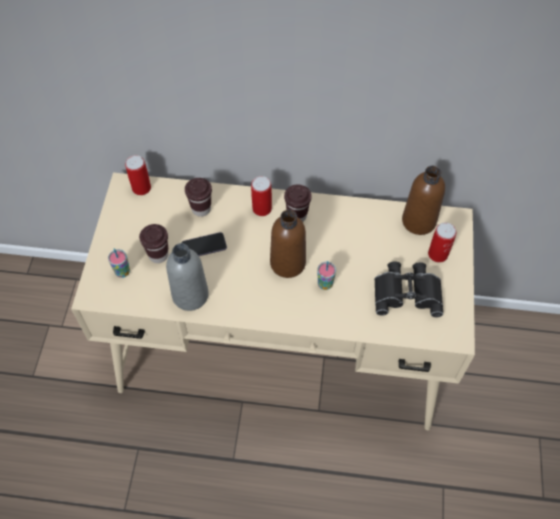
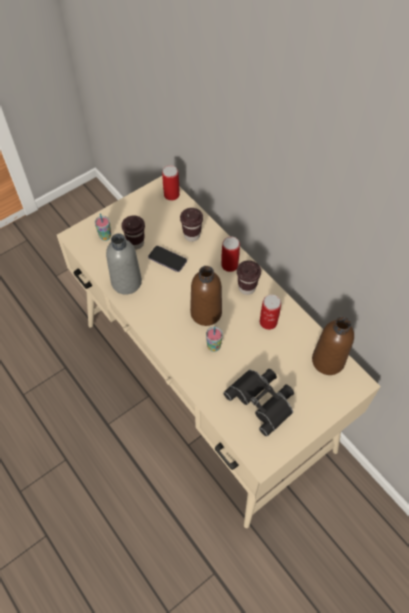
camera: 45 degrees right, 0 degrees up
(438, 254) = (315, 394): can -> can (268, 322)

